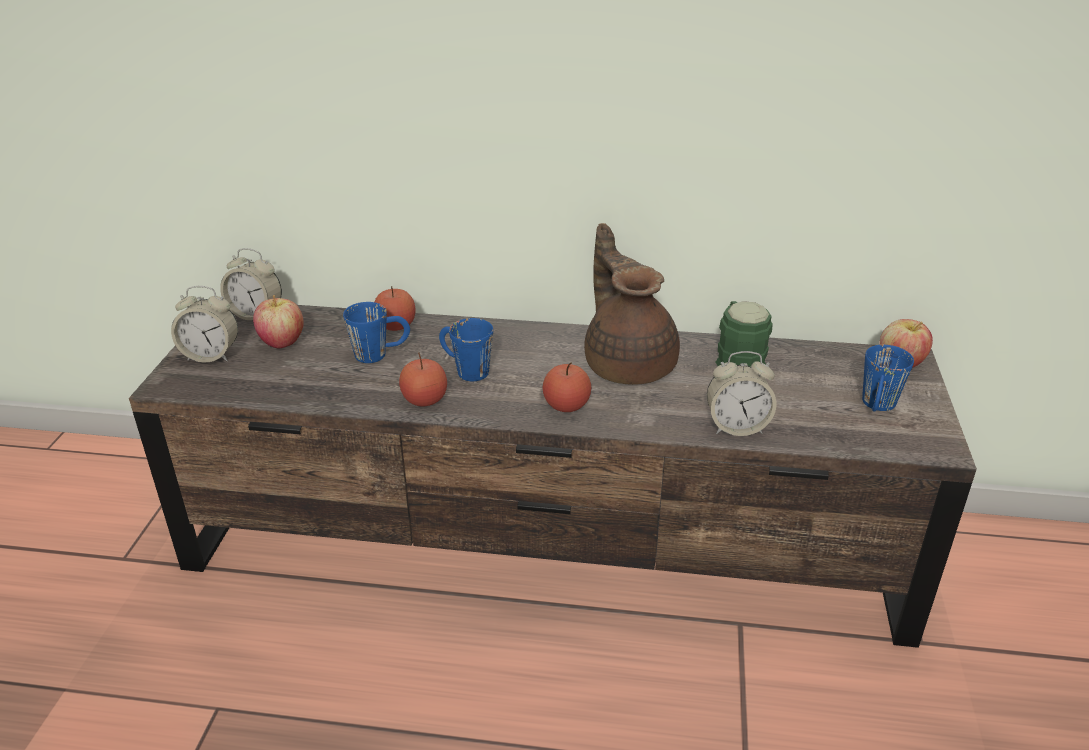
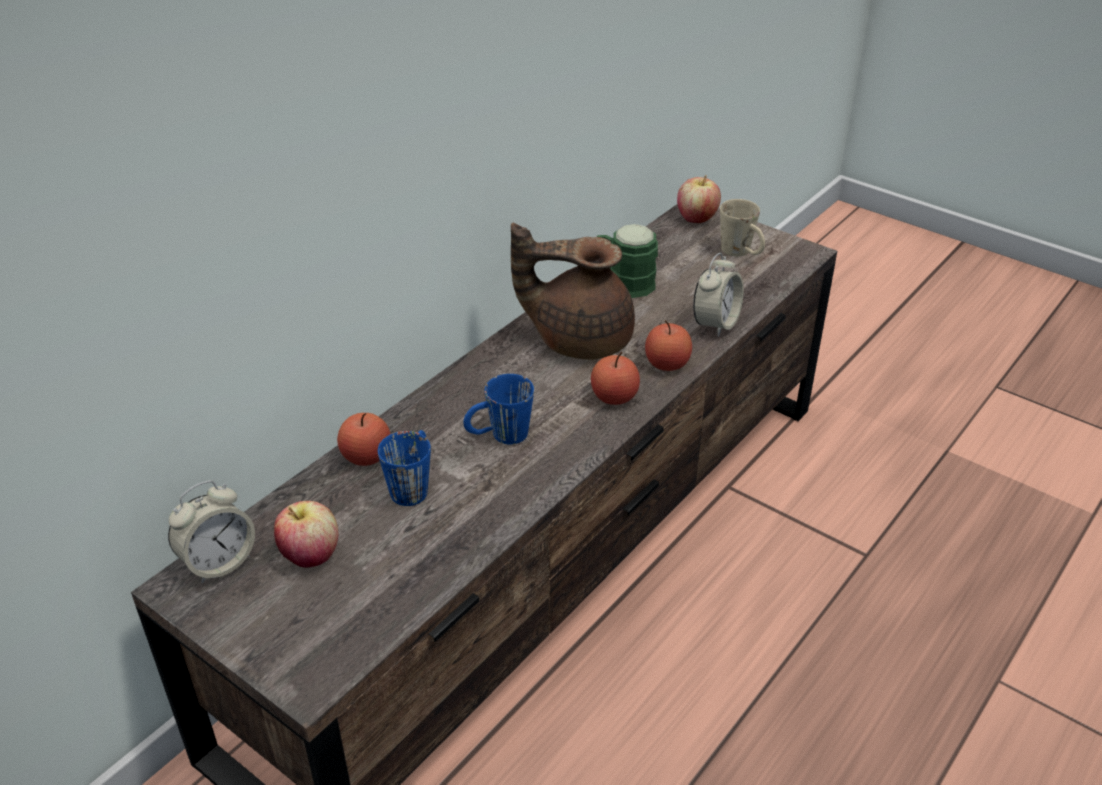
camera: 60 degrees left, 5 degrees up
(211, 355) = (279, 626): alarm clock -> none
(424, 400) = (530, 480): apple -> apple (667, 364)
(877, 408) = (742, 253): blue mug -> beige mug

